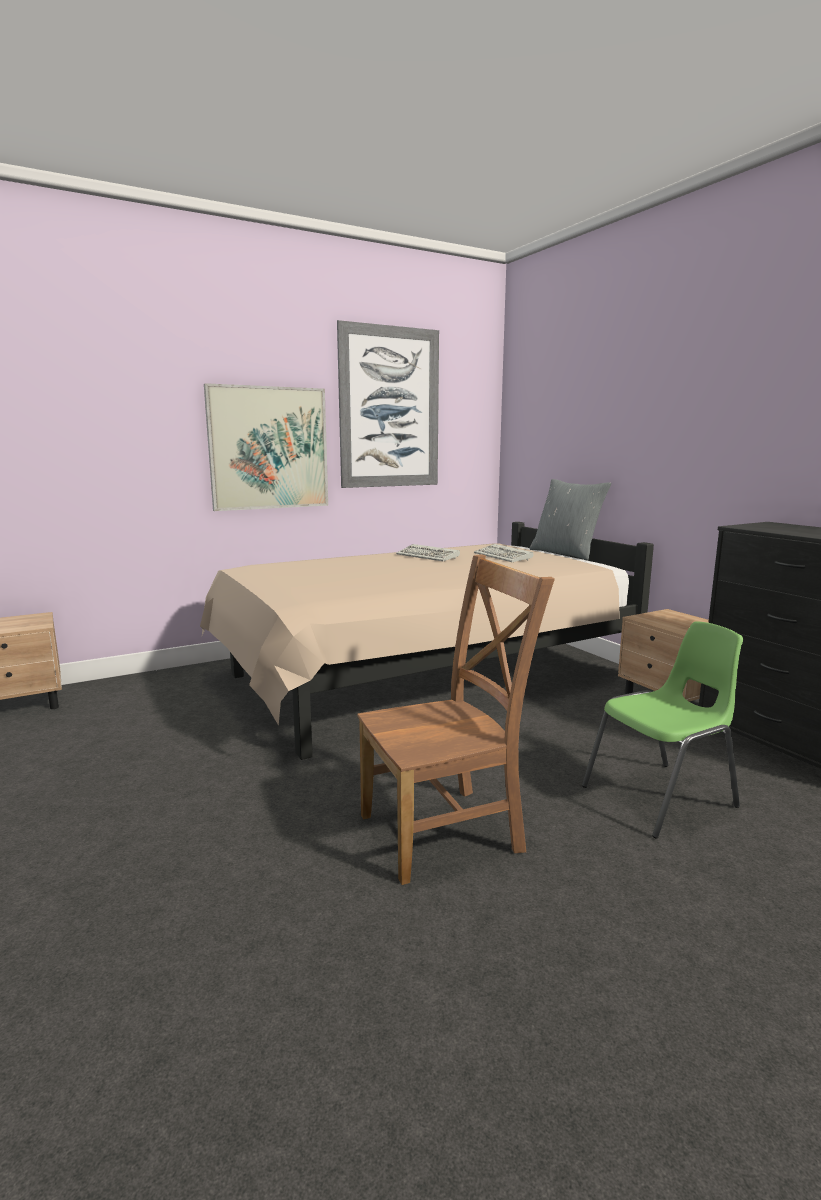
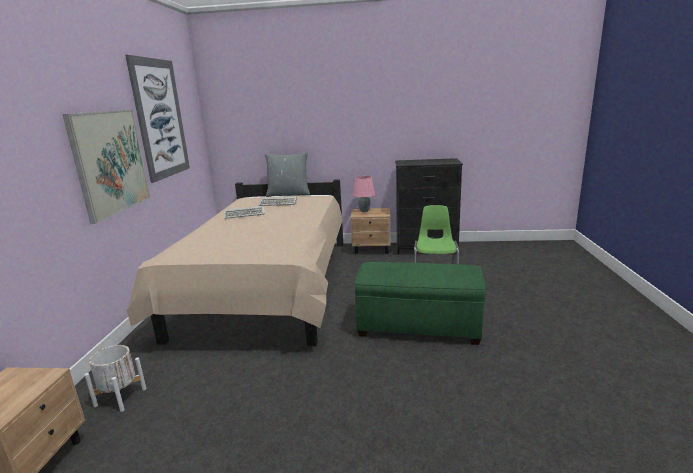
camera: 55 degrees left, 5 degrees up
(128, 697) = (120, 397): none -> white planter
(447, 831) = (418, 326): brown chair -> green ottoman
(674, 617) = (364, 211): none -> pink table lamp

